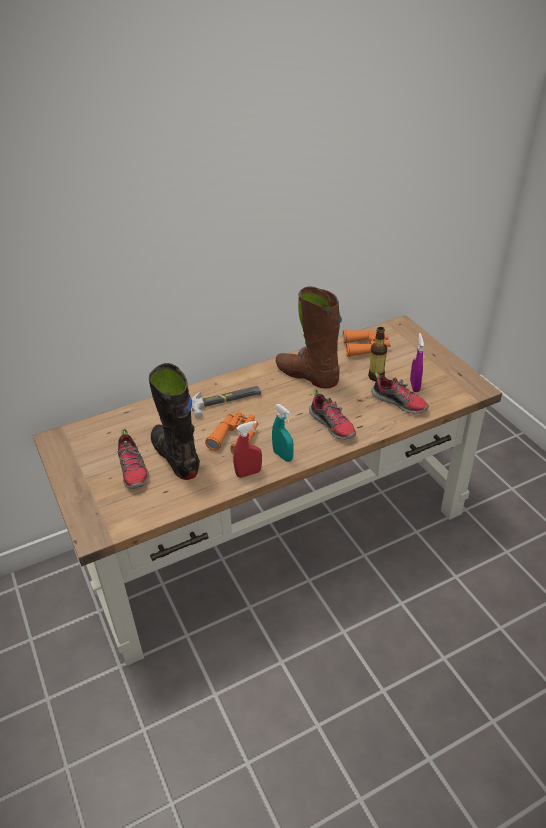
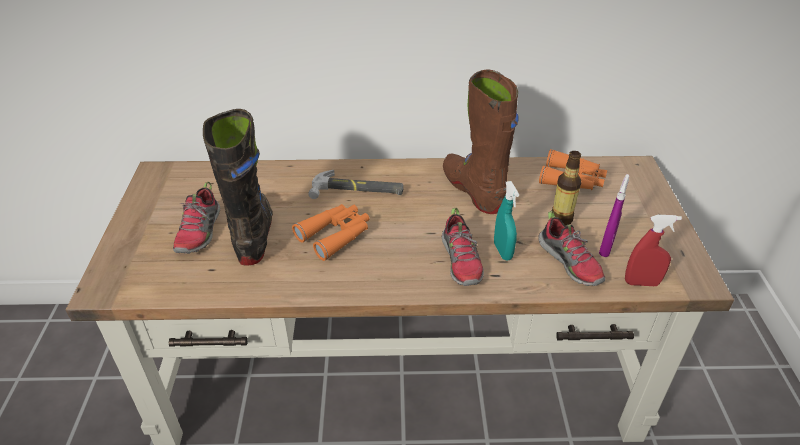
camera: 25 degrees right, 0 degrees up
(248, 473) = (317, 283): red spray bottle -> red spray bottle (641, 283)
(283, 456) = (372, 277): turquoise spray bottle -> turquoise spray bottle (502, 251)

